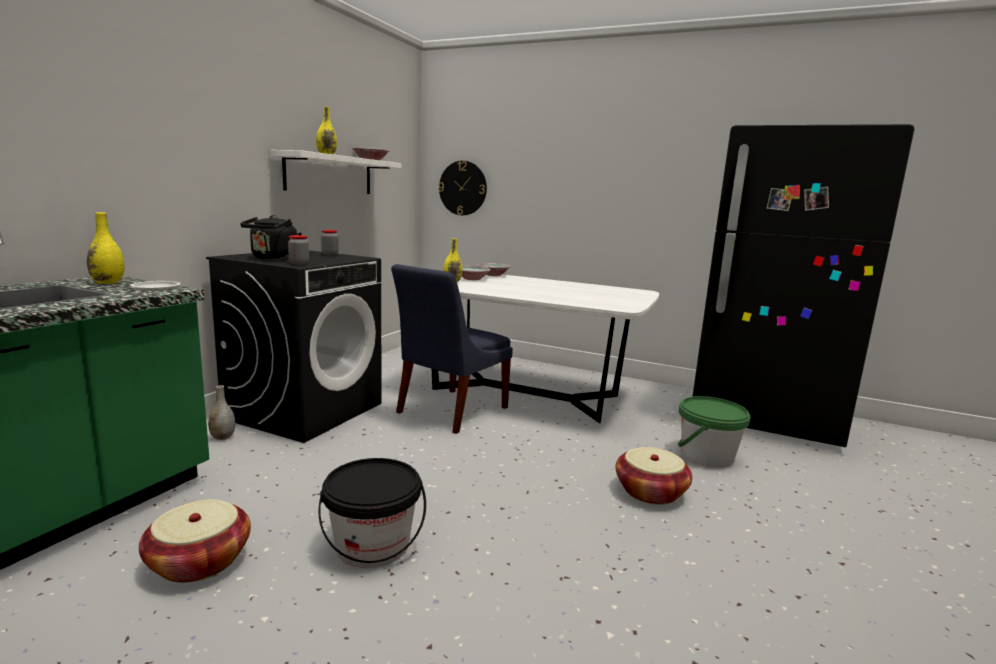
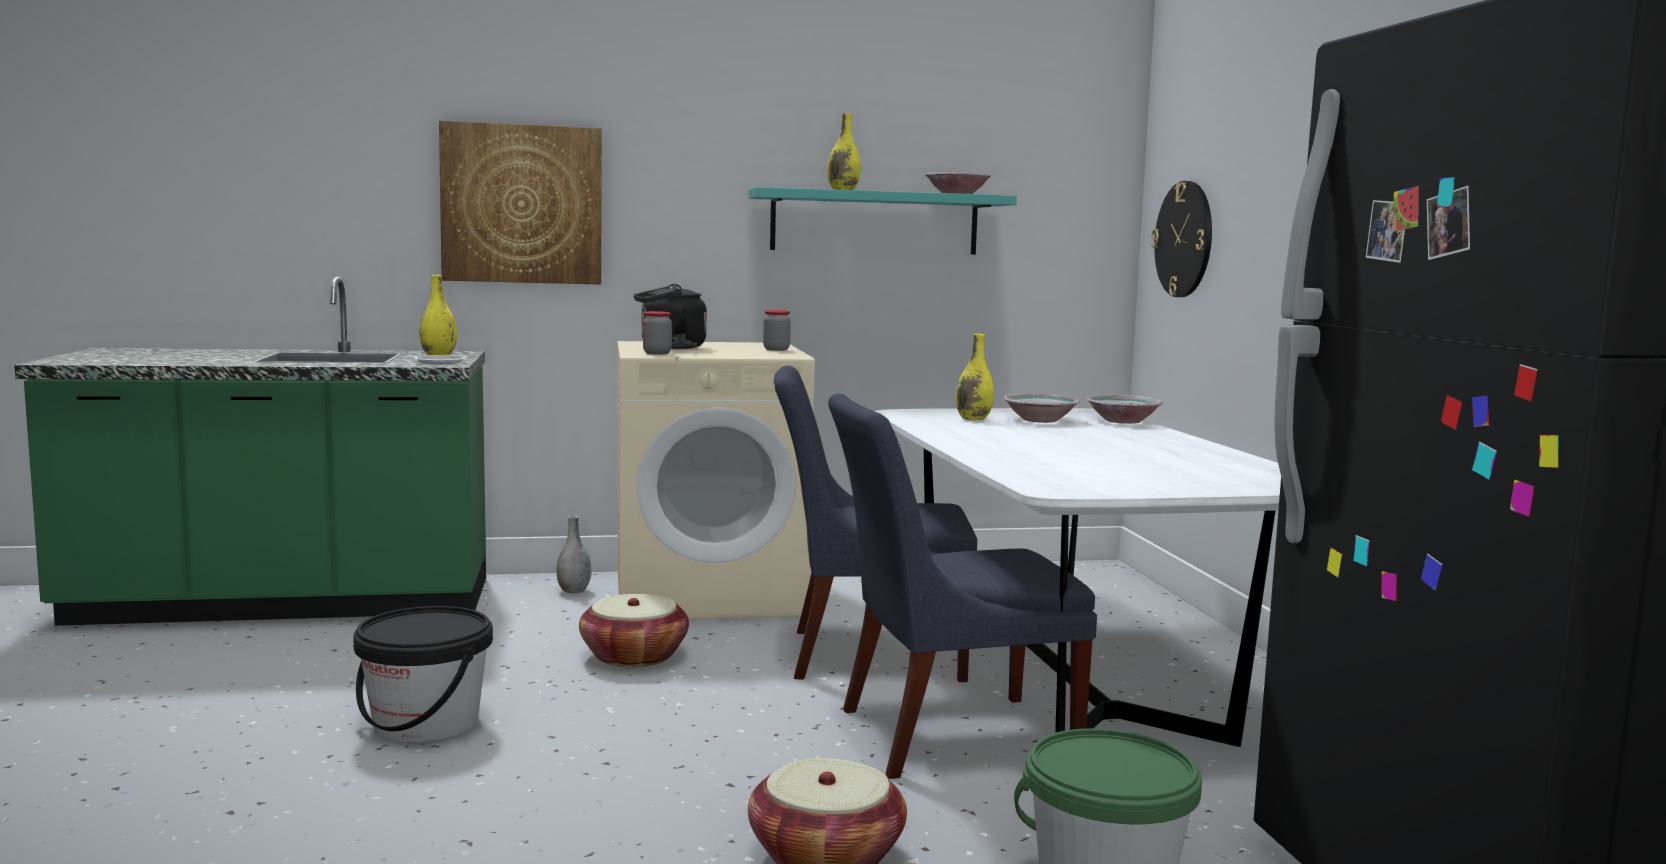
camera: 55 degrees right, 5 degrees down
(124, 151) = (522, 204): none -> picture
(199, 561) = (320, 669): basket -> basket (634, 656)
(305, 410) = (709, 594): black washing machine -> beige washing machine
(329, 174) = (874, 222): white shelf -> turquoise shelf
(556, 430) = (945, 735): none -> blue chair

